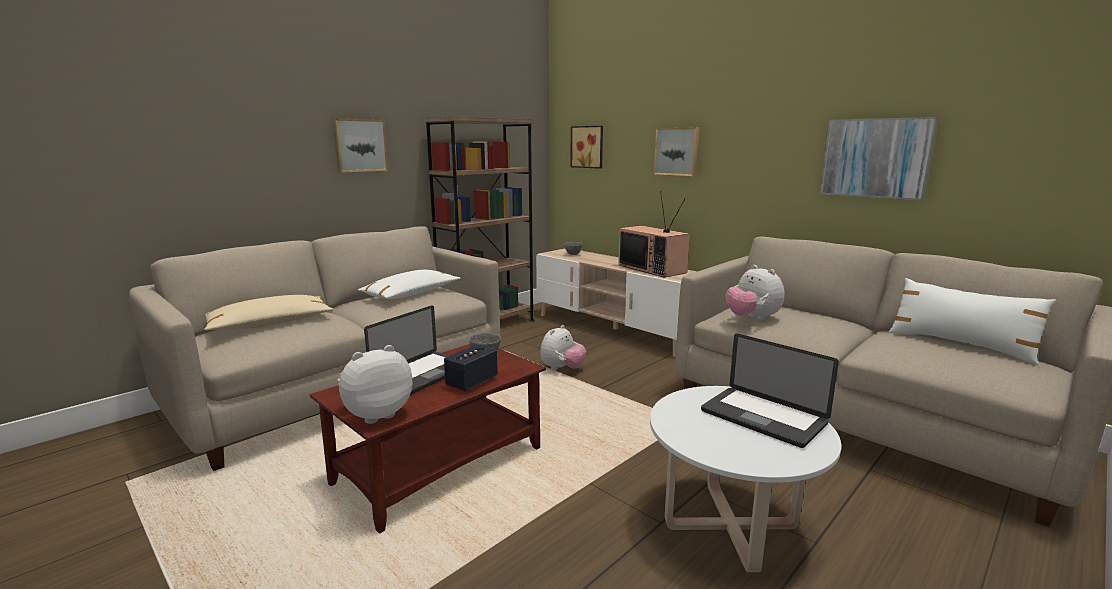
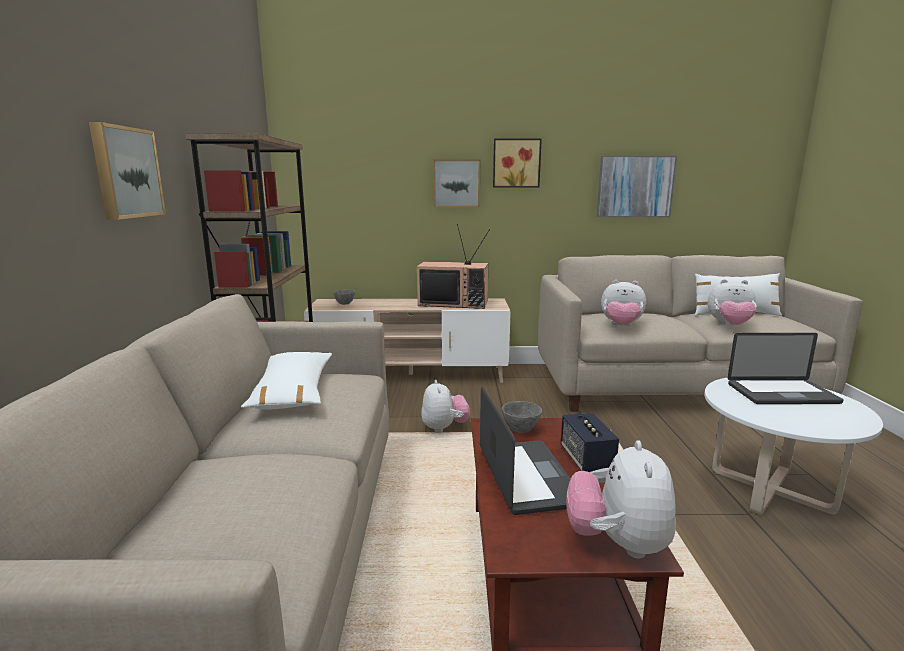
camera: 45 degrees left, 0 degrees up
(270, 324) = (202, 513): beige pillow -> none
(588, 147) = (338, 180): picture -> picture (516, 163)
(894, 350) = (729, 325): none -> plush toy

